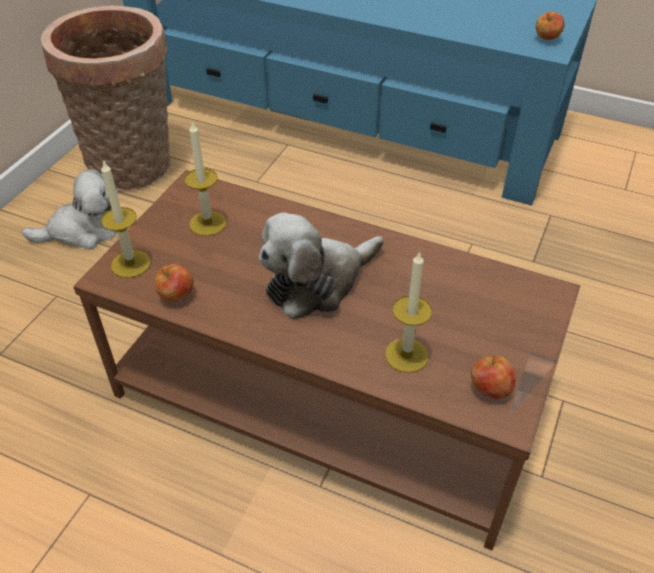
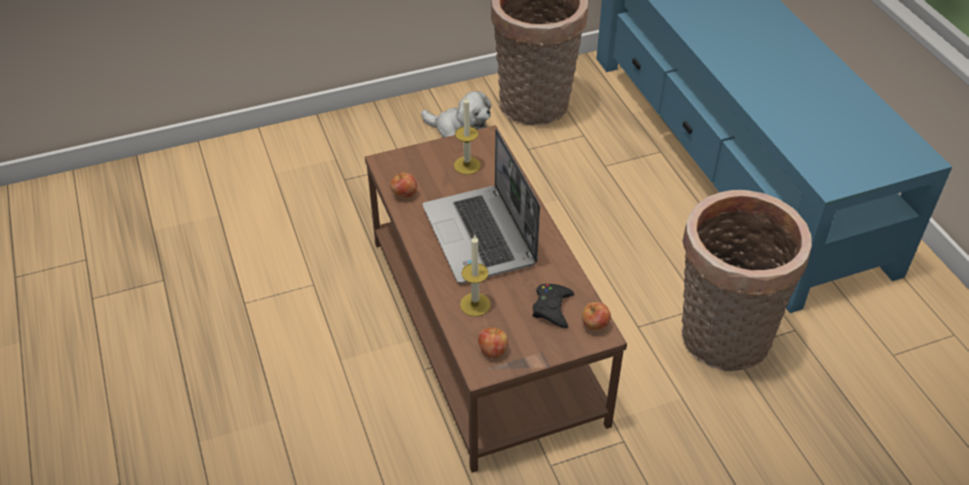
camera: 45 degrees right, 0 degrees up
(130, 264) = (403, 162): candle -> none
(317, 282) = (481, 236): plush toy -> laptop
(478, 302) = (552, 308): none -> black game controller
(518, 260) = (721, 341): none -> basket
(547, 39) = (842, 174): apple -> apple (595, 326)

